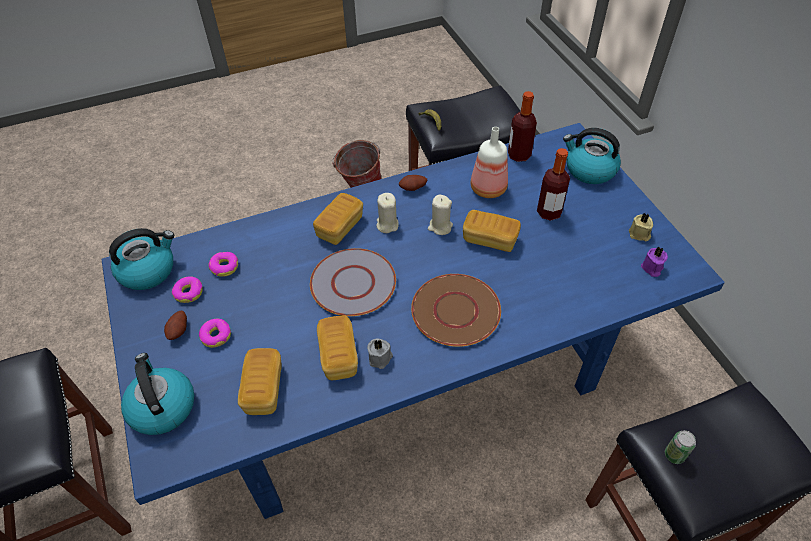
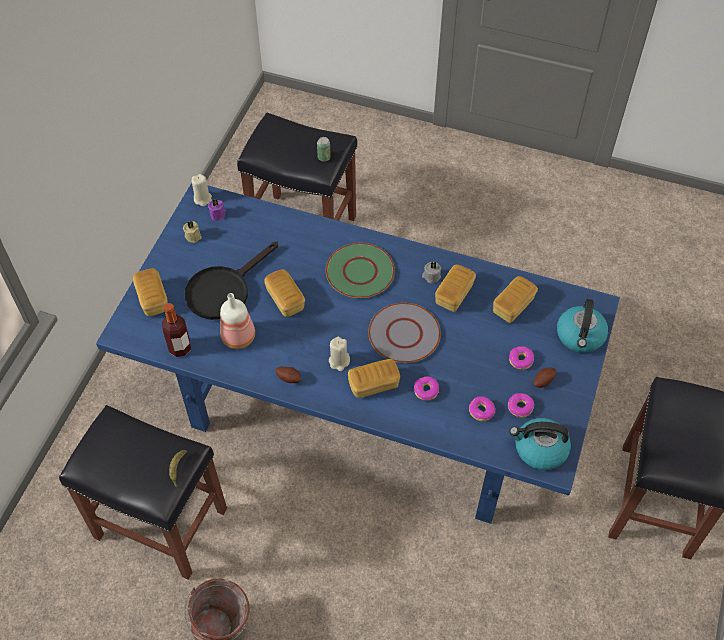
camera: 140 degrees left, 5 degrees up
(289, 251) = (426, 391): none -> donut
(440, 227) = (306, 332): beige candle -> beige candle (203, 199)
(455, 311) = (360, 272): brown plate -> green plate
(549, 212) = (224, 289): bottle -> black frying pan
(589, 170) = (152, 299): kettle -> bread

